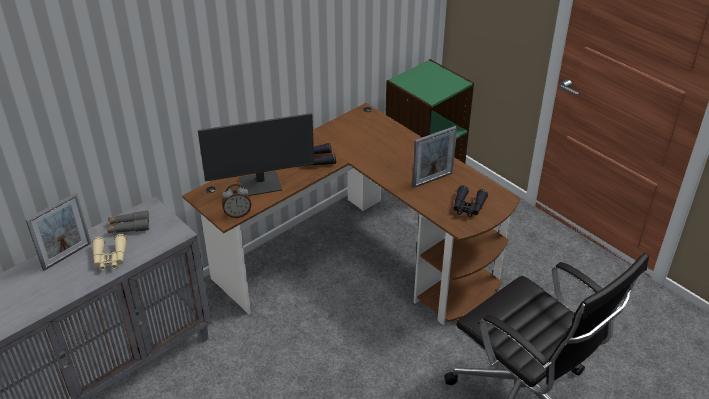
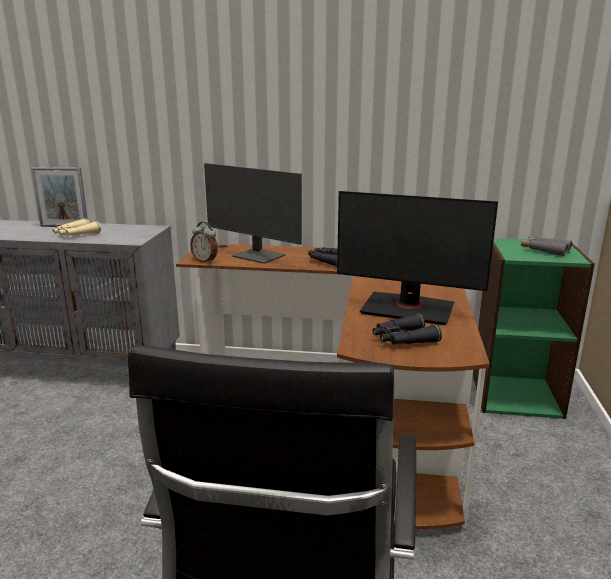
camera: 50 degrees right, 20 degrees down
(129, 227) = (121, 229): grey binoculars -> grey binoculars (545, 251)
(432, 180) = (408, 308): picture frame -> monitor

